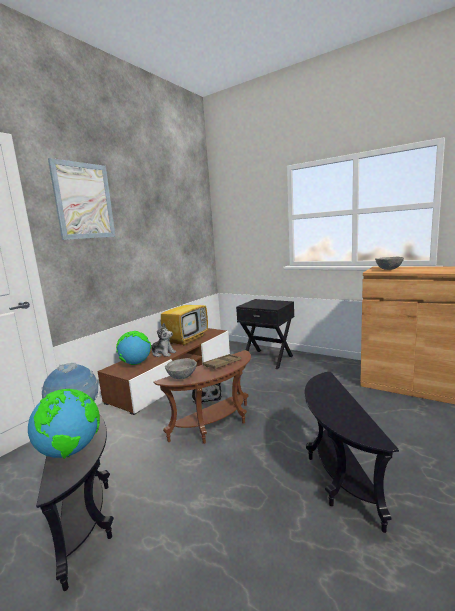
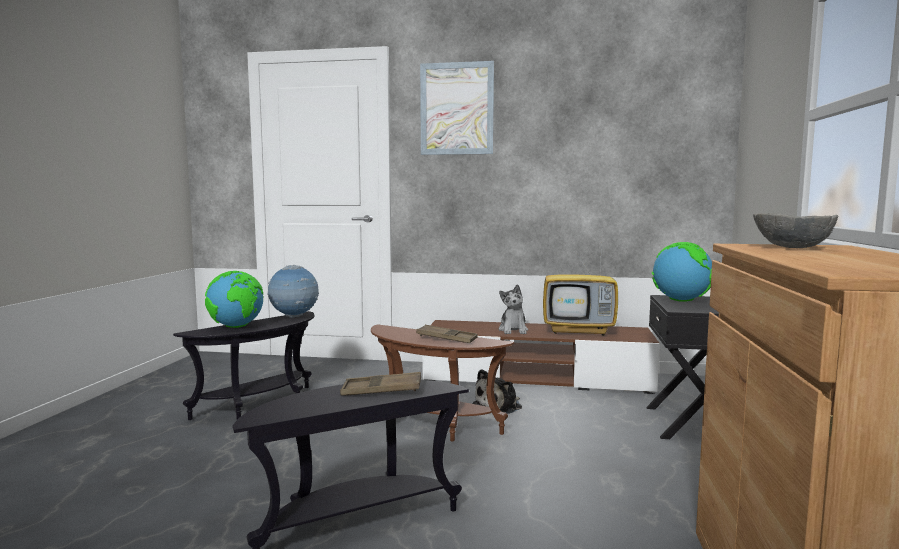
camera: 65 degrees right, 5 degrees down
(135, 363) = (469, 327): globe -> globe (681, 301)
(181, 377) = (392, 330): grey bowl -> none
(327, 393) = (381, 390): none -> brown tray

